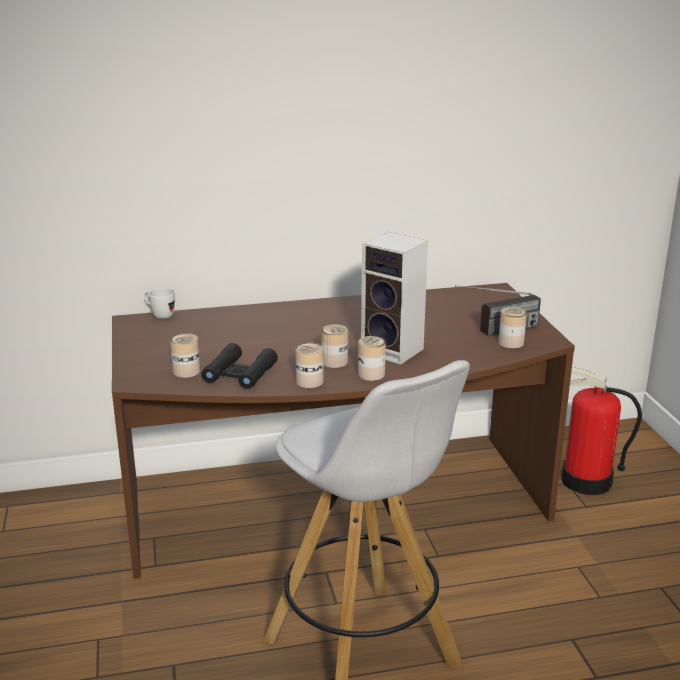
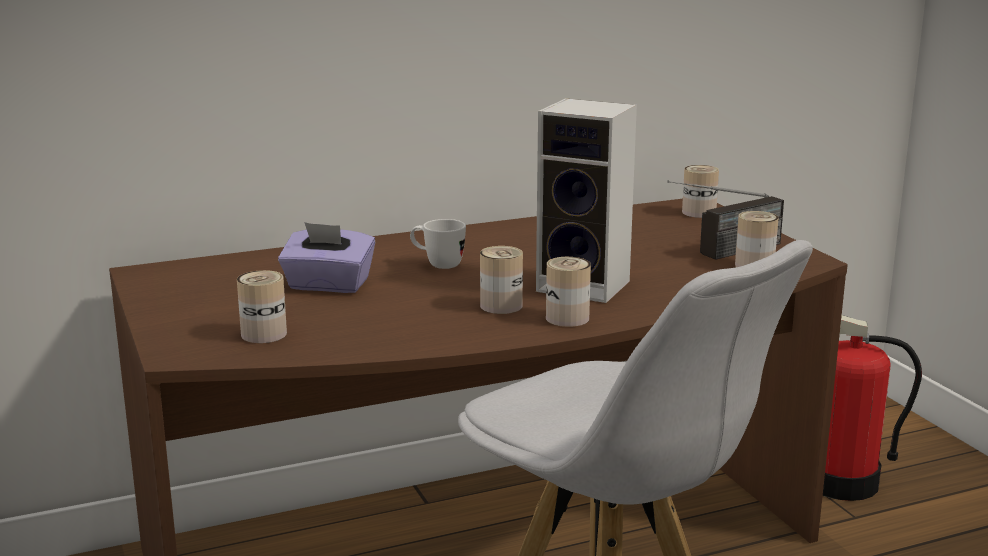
camera: 10 degrees left, 5 degrees down
(160, 315) = (190, 263): white mug -> white mug (437, 265)
(236, 338) = (328, 285): none -> purple tissue box
(240, 374) = (355, 331): black binoculars -> none
(309, 381) = (474, 334): can -> can (699, 212)

